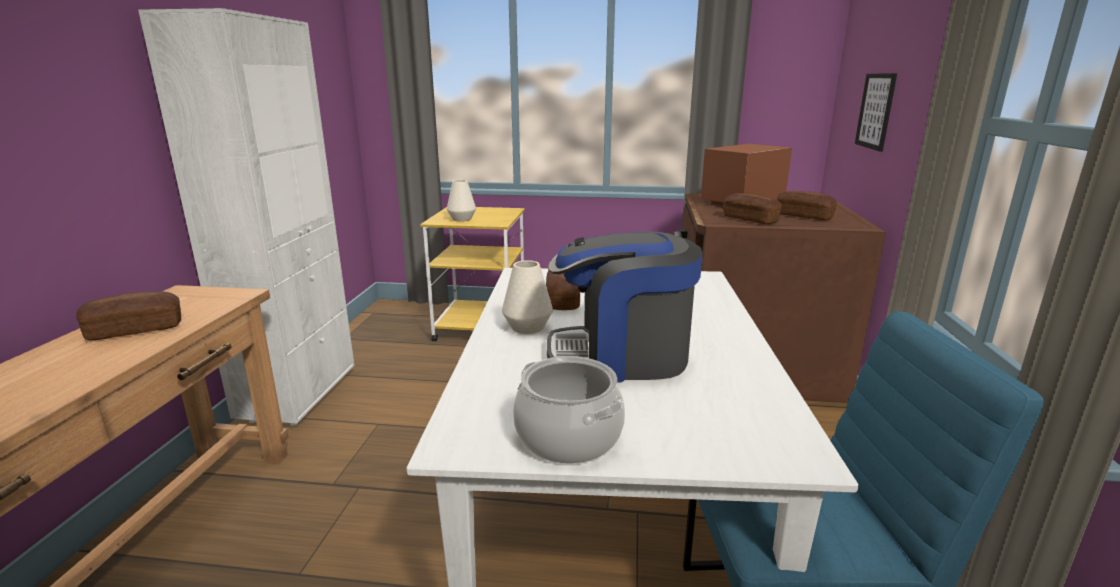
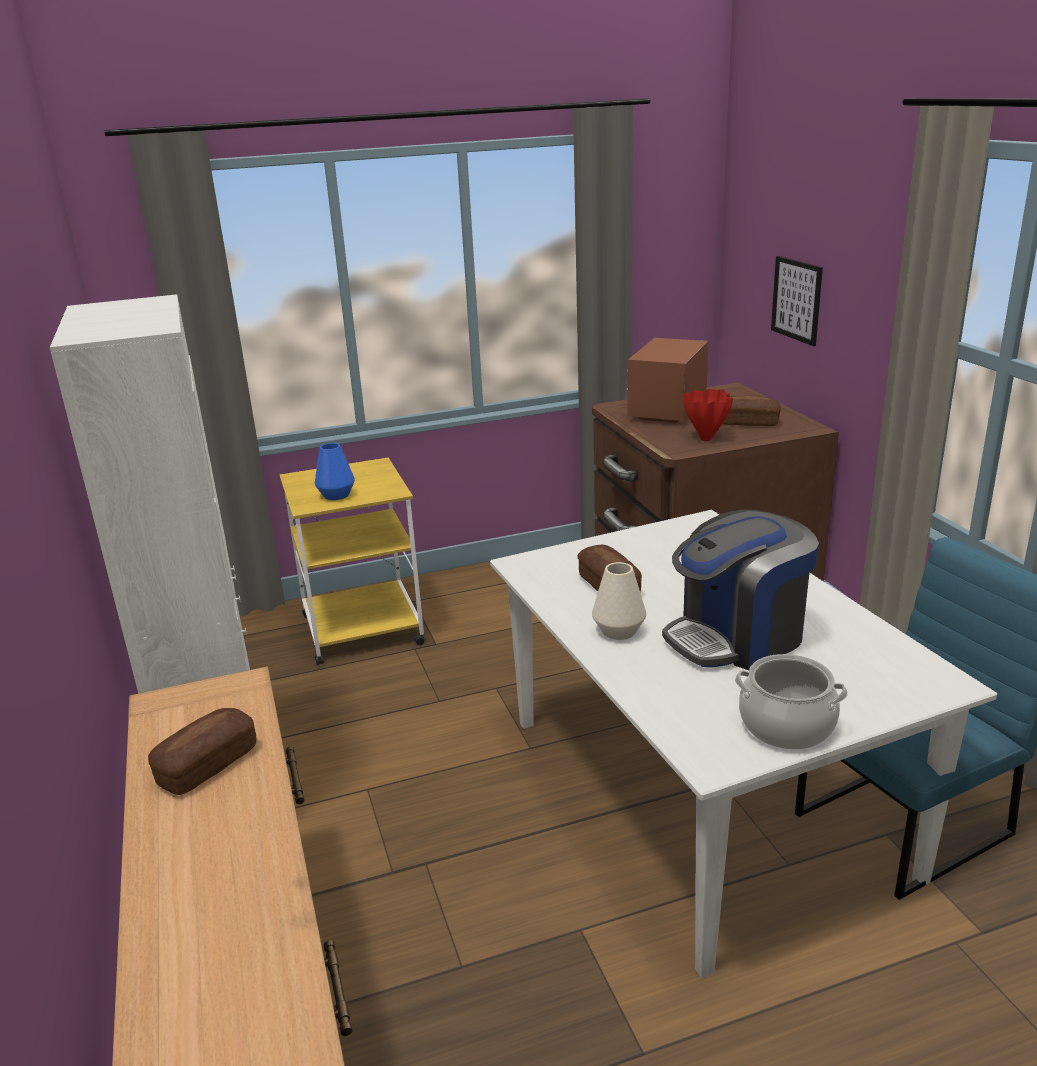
camera: 25 degrees left, 5 degrees up
(462, 219) = (336, 495): white vase -> blue vase
(750, 219) = (705, 439): bread -> red vase

